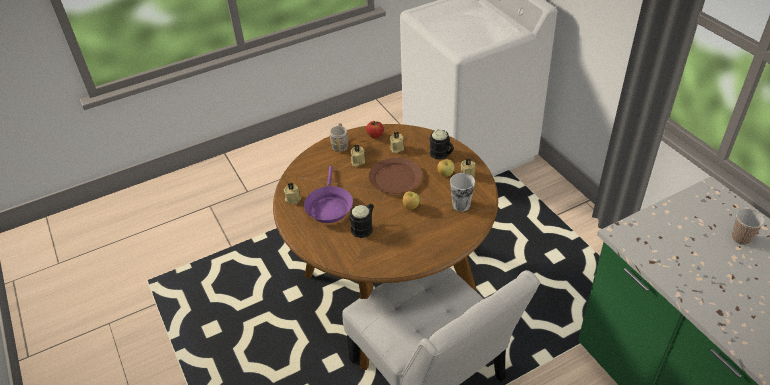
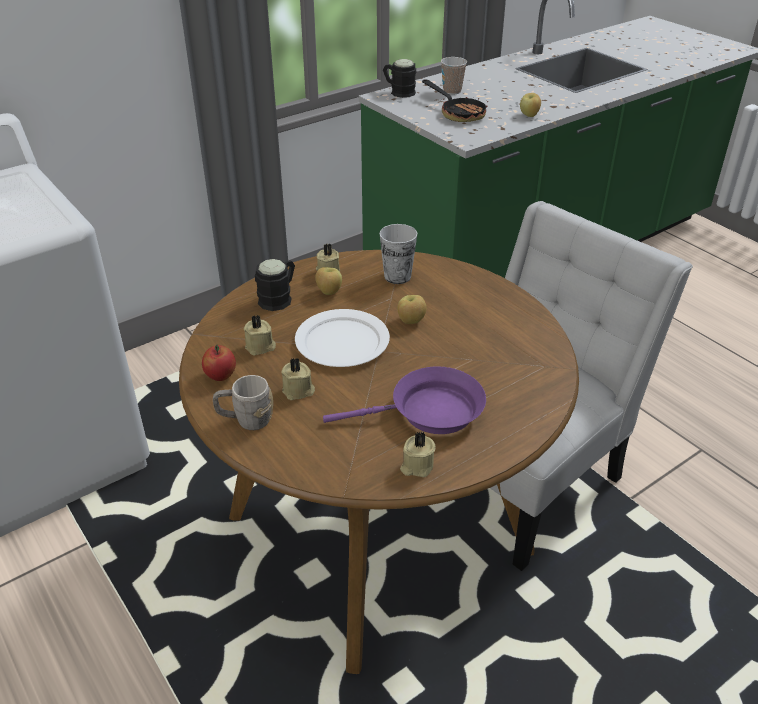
camera: 100 degrees left, 5 degrees down
(364, 227) = (468, 364): black mug -> black mug (398, 92)
(395, 178) = (343, 342): brown plate -> white plate
(682, 236) = (458, 113): none -> frying pan
(688, 287) = (529, 115): none -> apple

